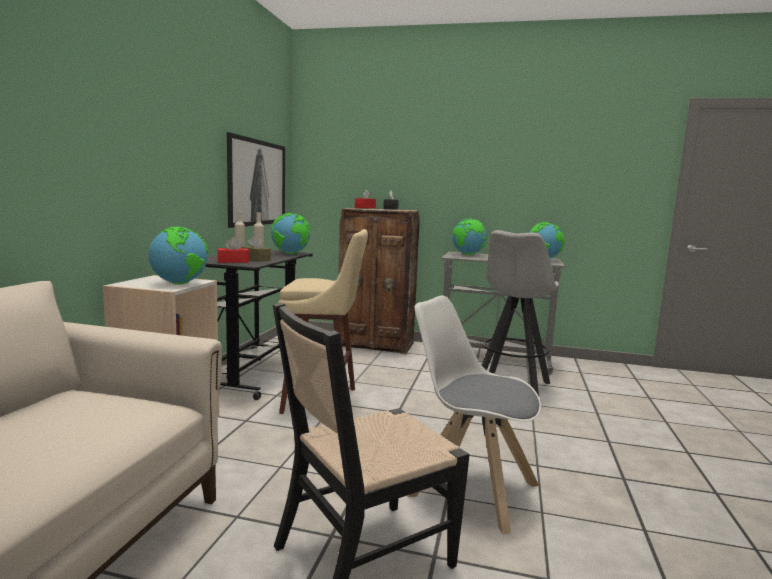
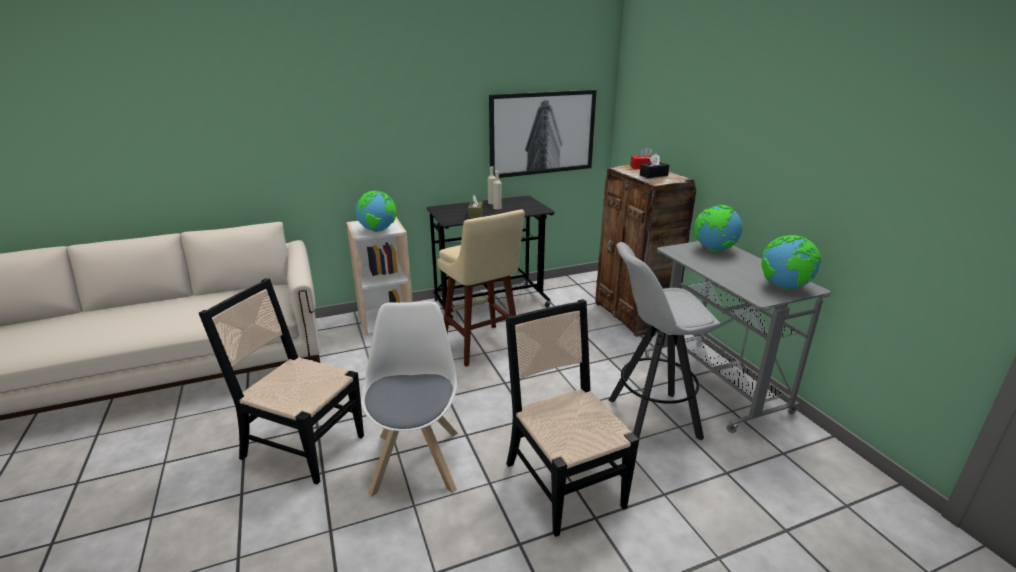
camera: 55 degrees right, 15 degrees up
(233, 261) = (452, 214): red tissue box -> none
(291, 253) = (530, 210): globe -> none
(563, 438) = (564, 484): none -> chair

